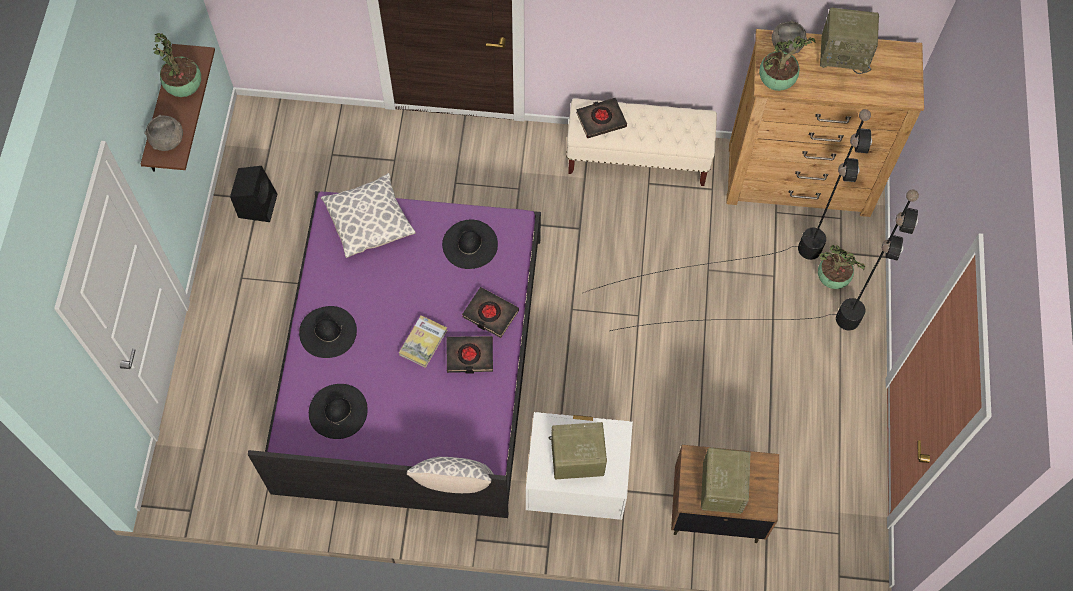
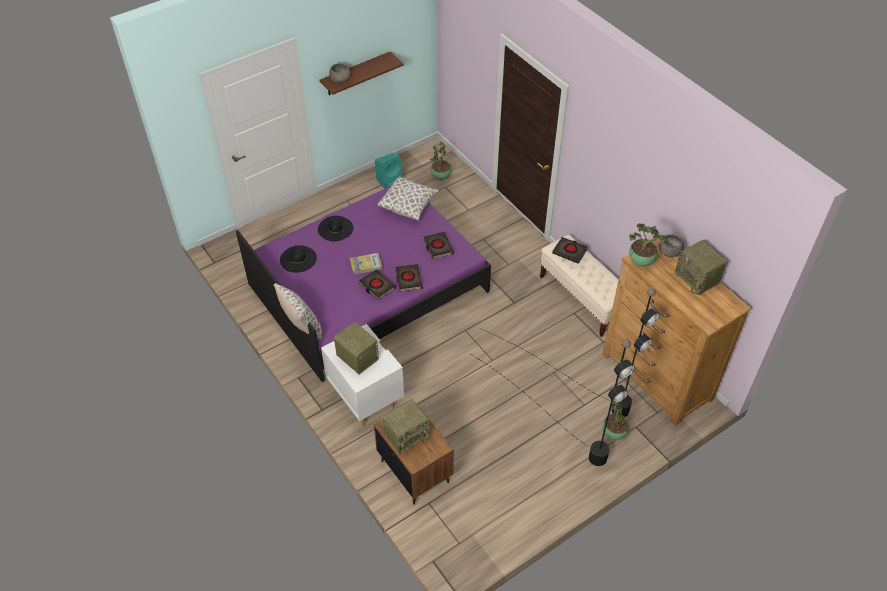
camera: 50 degrees right, 15 degrees down
(185, 89) = (372, 68): potted plant -> potted plant (440, 178)
(258, 204) = (390, 181): black speaker -> turquoise speaker
(470, 244) = (438, 247): black hat -> black book

